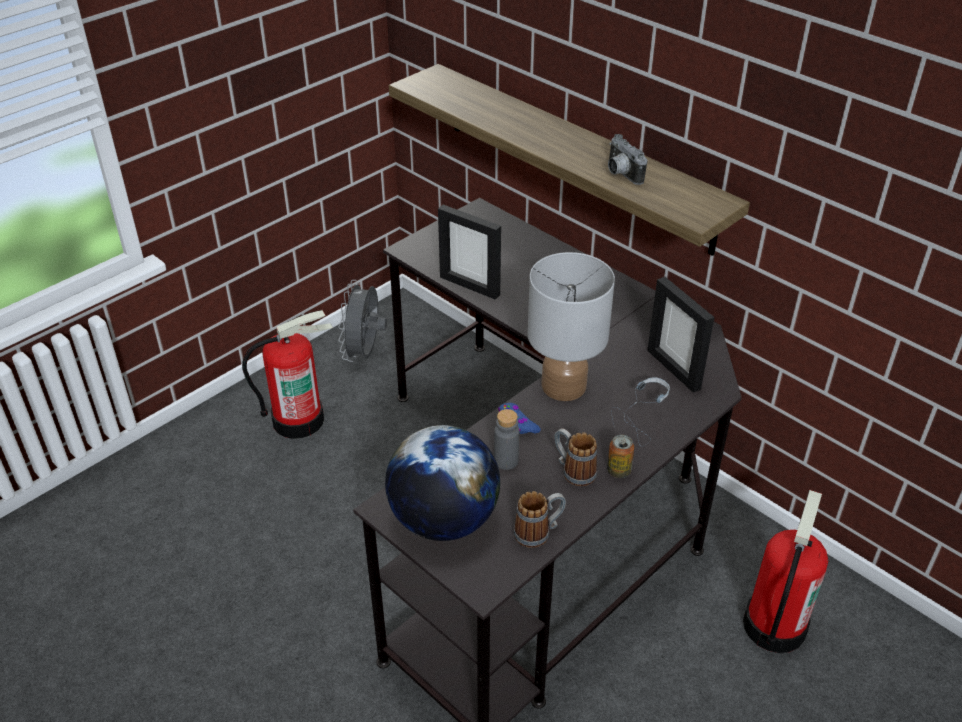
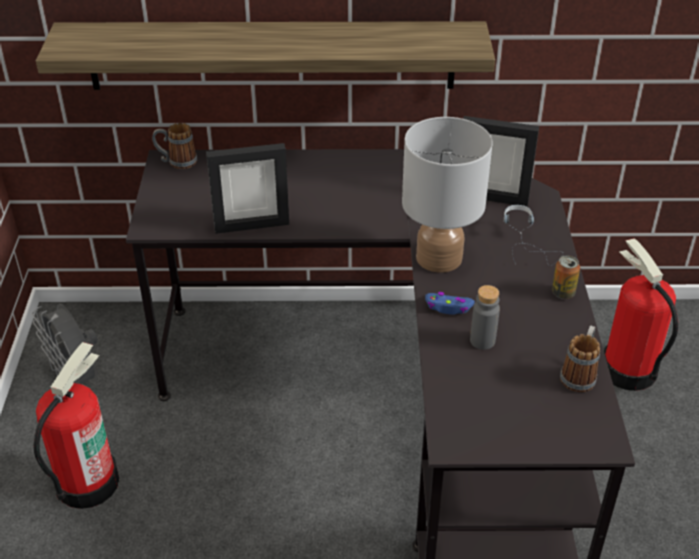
camera: 45 degrees left, 0 degrees up
(444, 520) = (507, 417): globe -> none
(573, 471) = (536, 314): mug -> mug (176, 162)
(620, 174) = (367, 43): camera -> none

